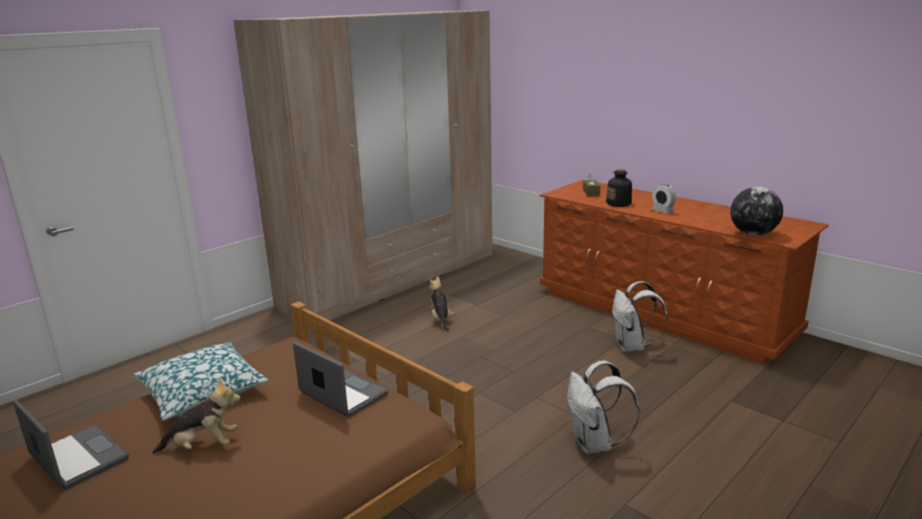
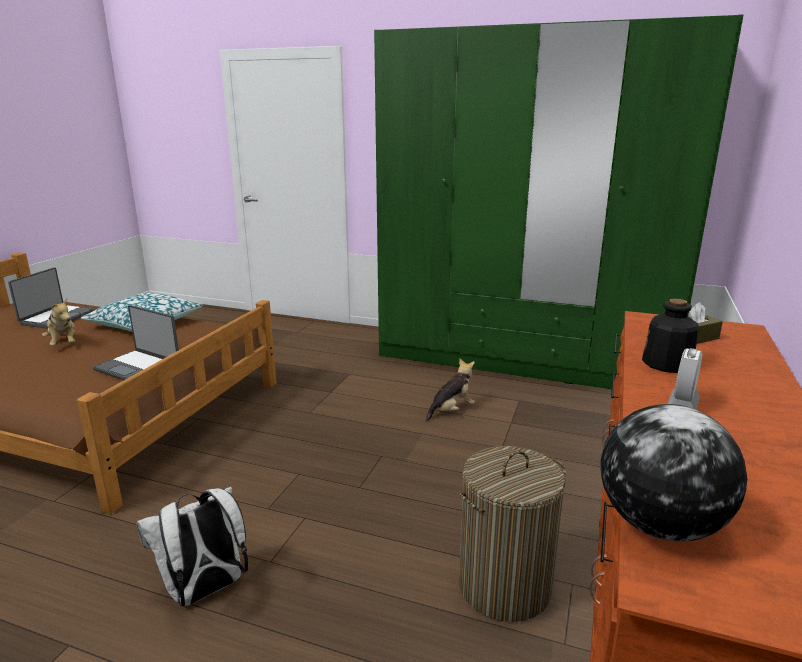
camera: 65 degrees right, 0 degrees up
(342, 394) = (139, 367): laptop -> laptop turned 105 degrees clockwise
(393, 279) = (520, 361): beige wardrobe -> green wardrobe
(632, 347) = (504, 586): white backpack -> laundry basket

